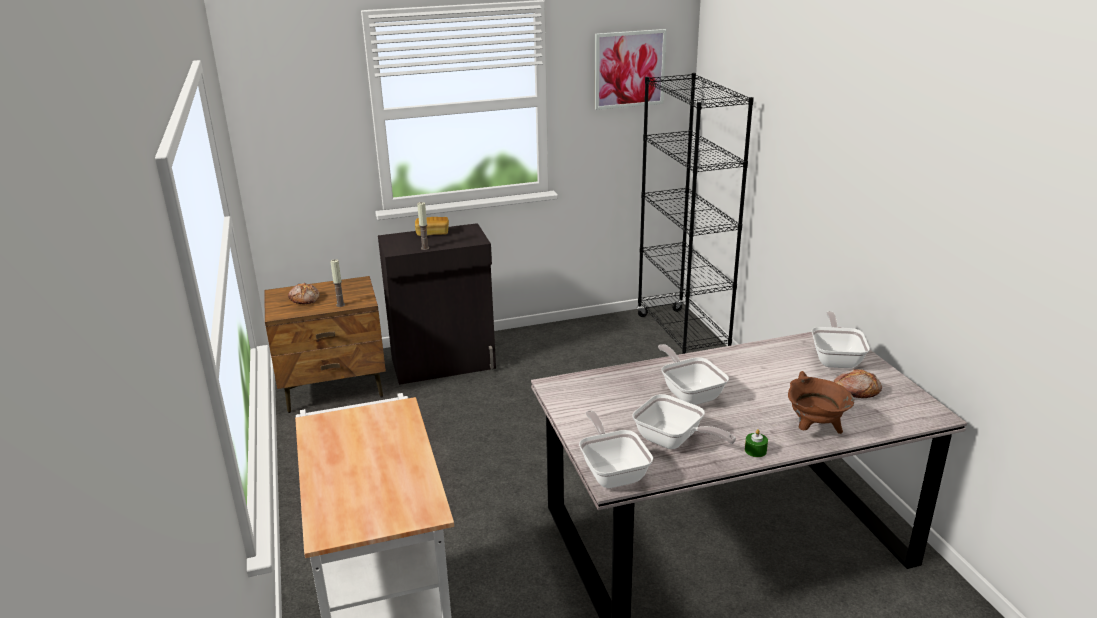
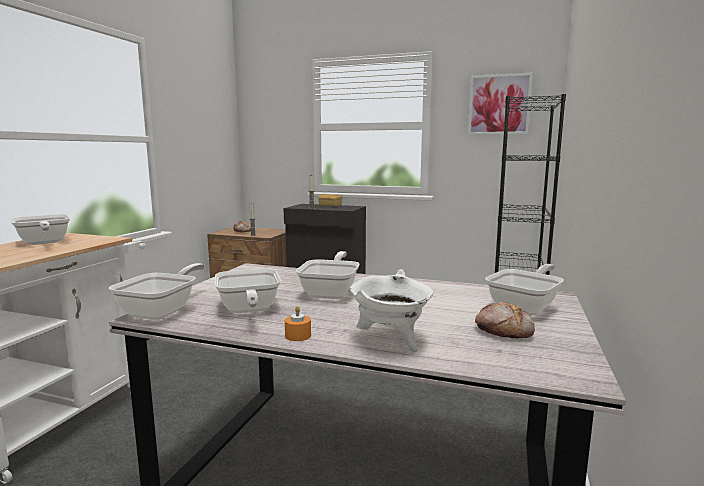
camera: 35 degrees right, 15 degrees down
(351, 446) = (43, 243): none -> frying pan
(755, 450) = (298, 335): green candle -> orange candle
(814, 429) = (391, 341): brown cooking pot -> white cooking pot

